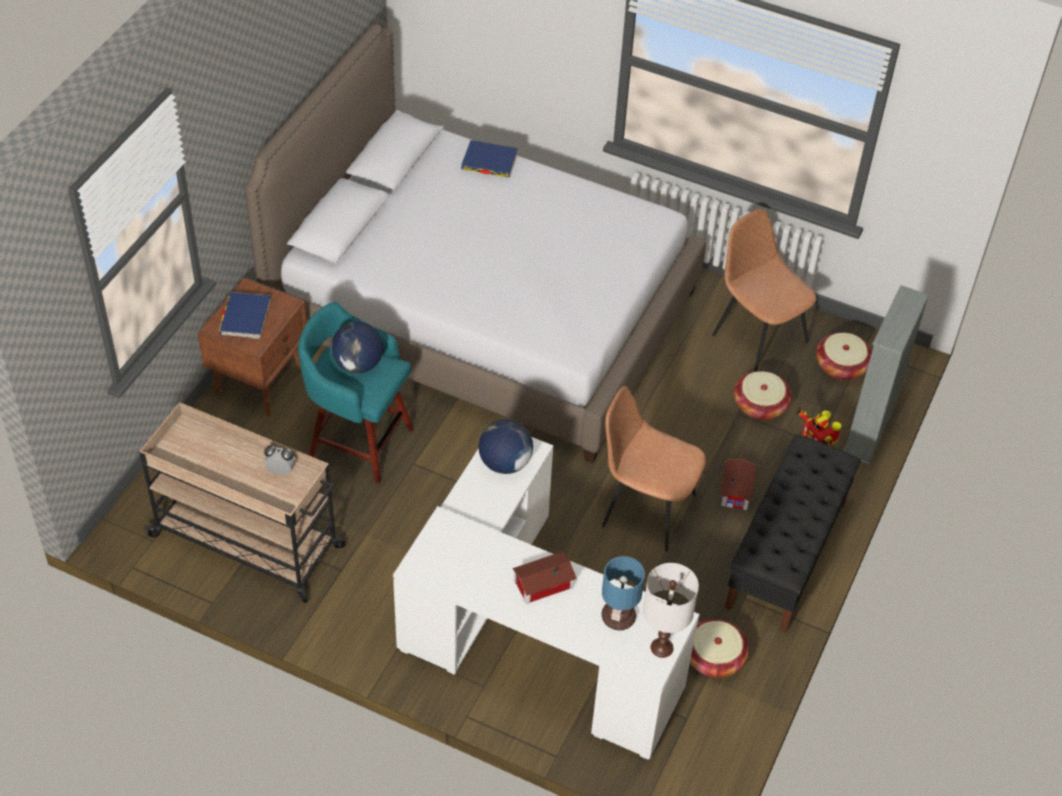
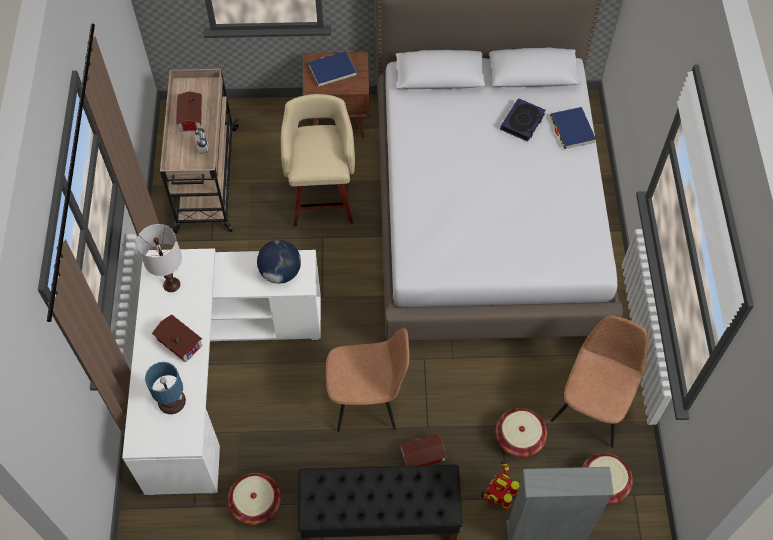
camera: 65 degrees right, 10 degrees up
(220, 466) = (190, 117): none -> toy house
(358, 364) = (323, 148): globe -> none
(358, 441) = (322, 197): turquoise stool -> beige stool
(452, 192) = (522, 122): none -> book
(646, 509) = (367, 400): brown chair -> brown chair turned 90 degrees clockwise
(662, 647) = (159, 442): white table lamp -> white table lamp (172, 284)

